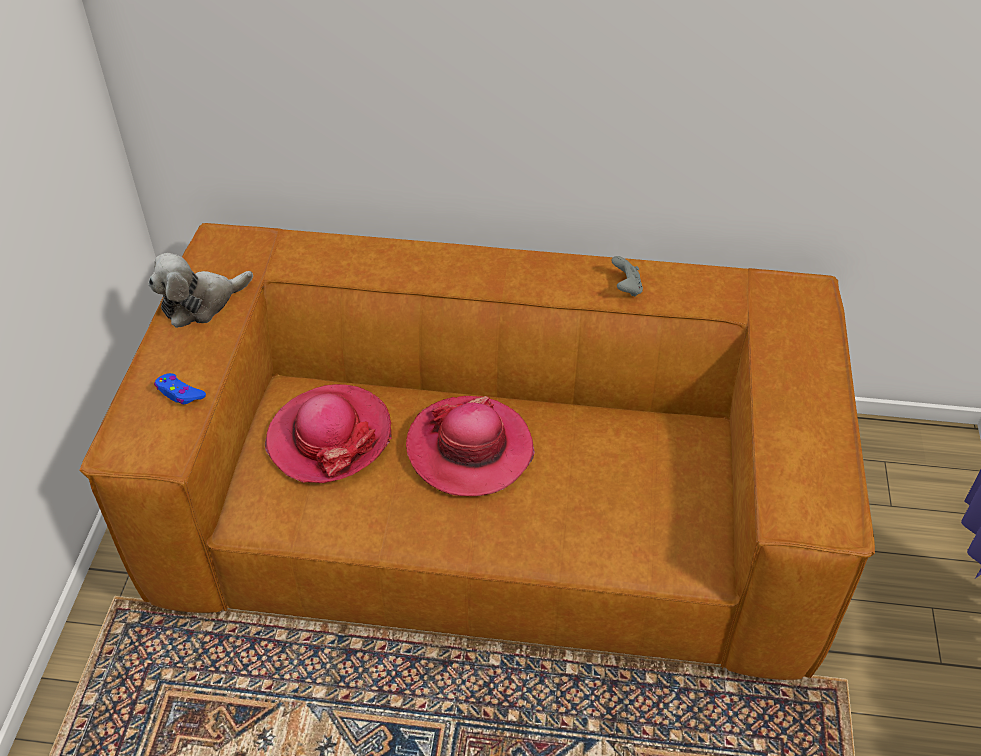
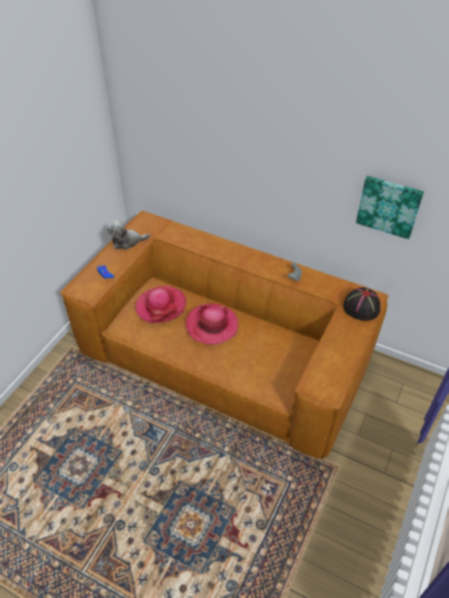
camera: 20 degrees right, 0 degrees up
(799, 317) = (361, 307): none -> black hat
(831, 71) = (389, 206): none -> picture

